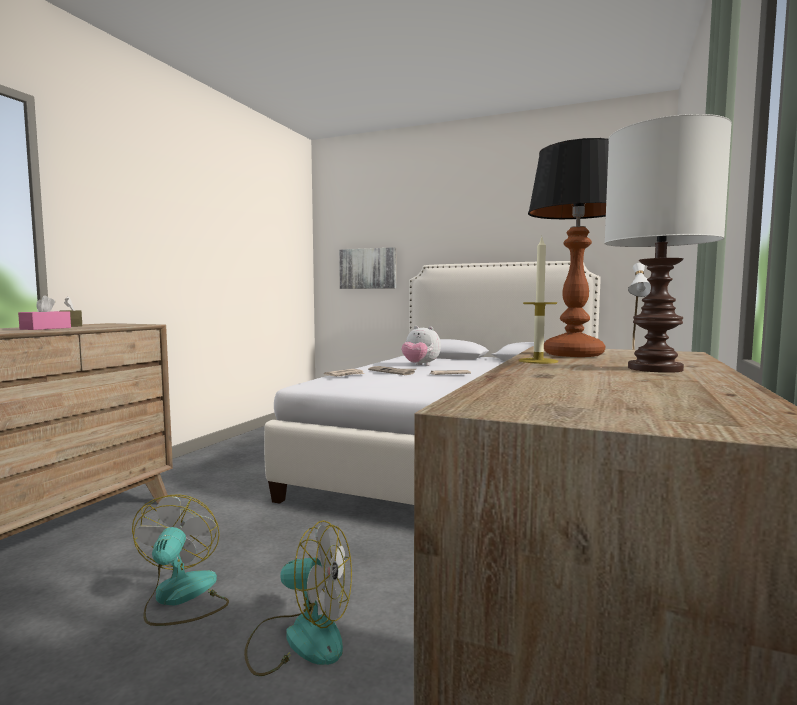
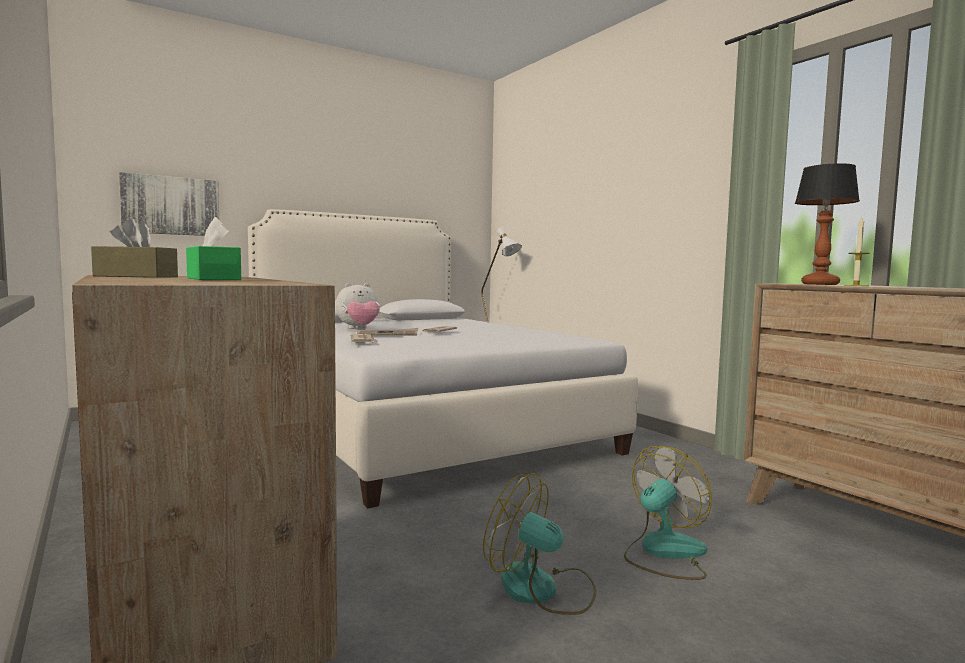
camera: 55 degrees left, 0 degrees up
(46, 328) = (213, 279): pink tissue box -> green tissue box
(656, 369) = (897, 286): white table lamp -> none

